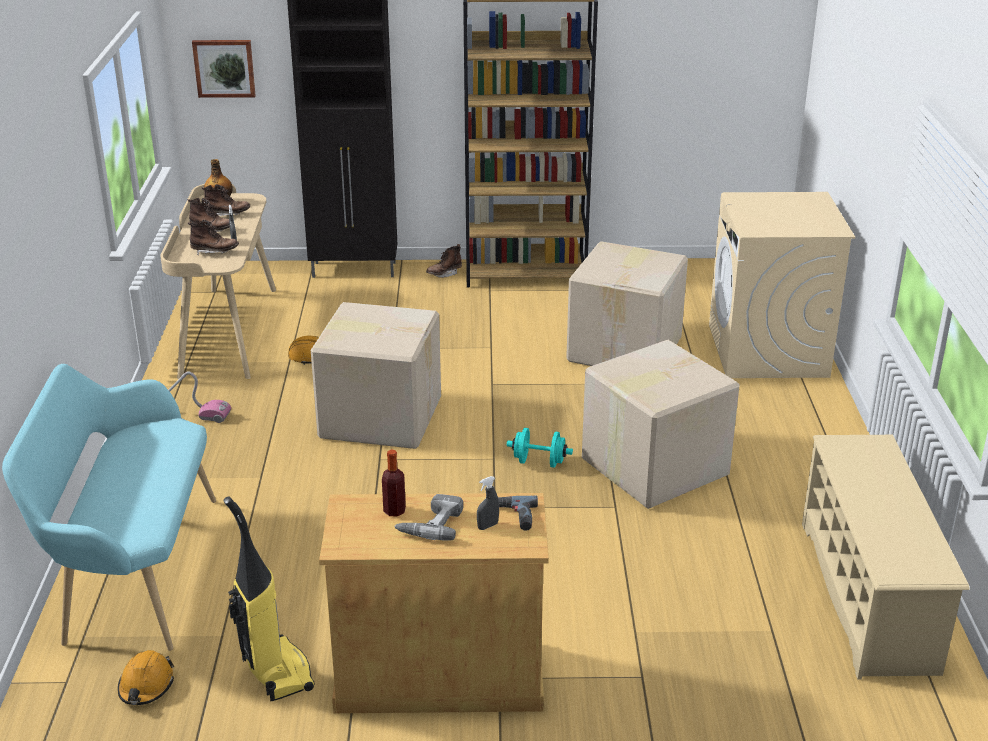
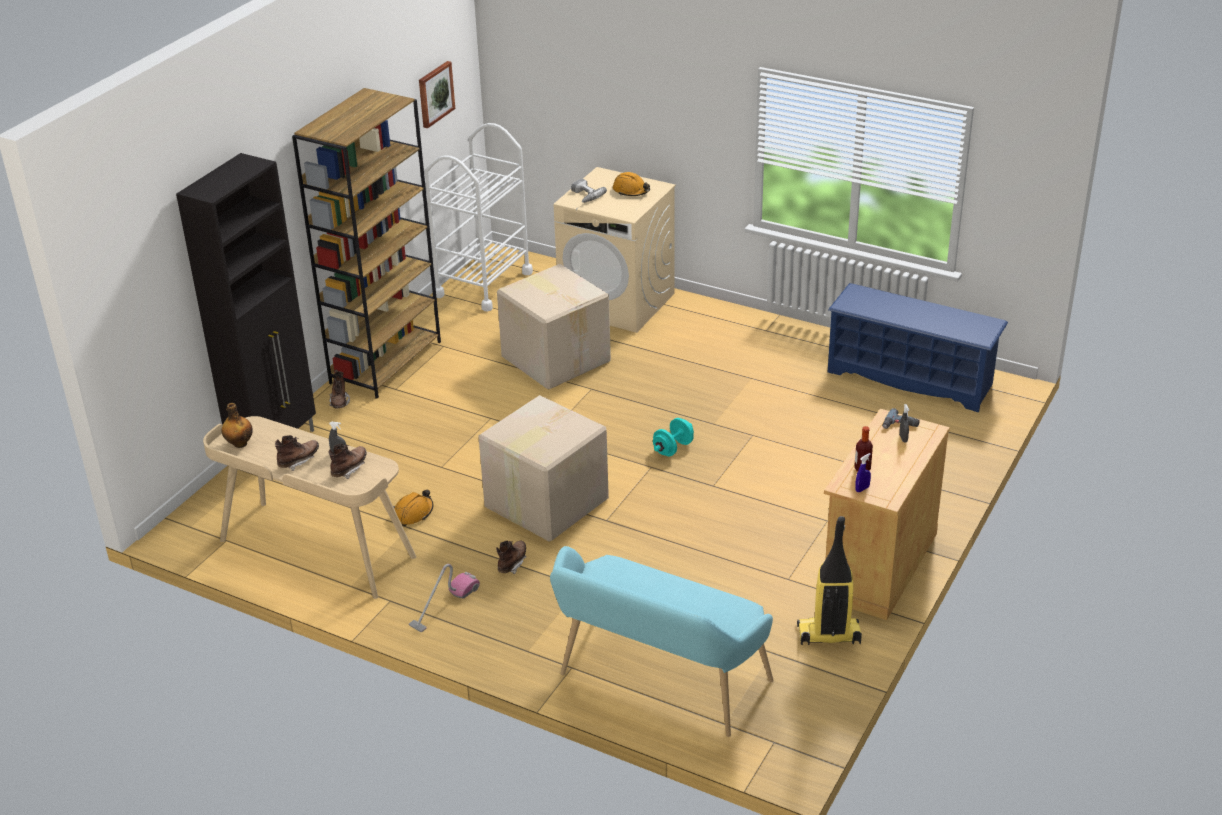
camera: 60 degrees left, 5 degrees up
(146, 686) = (804, 701): orange hard hat -> orange hard hat (631, 191)
(224, 68) = (137, 323): picture -> picture (435, 94)
(227, 215) = (273, 445): brown boot -> brown boot (512, 563)
(350, 521) = (862, 489): none -> blue spray bottle
(430, 523) = (886, 459): power drill -> power drill (584, 196)
(652, 467) = (719, 403): cardboard box -> none
(706, 275) = (483, 284): none -> white cart
(868, 596) = (911, 378): beige shoe rack -> blue shoe rack

